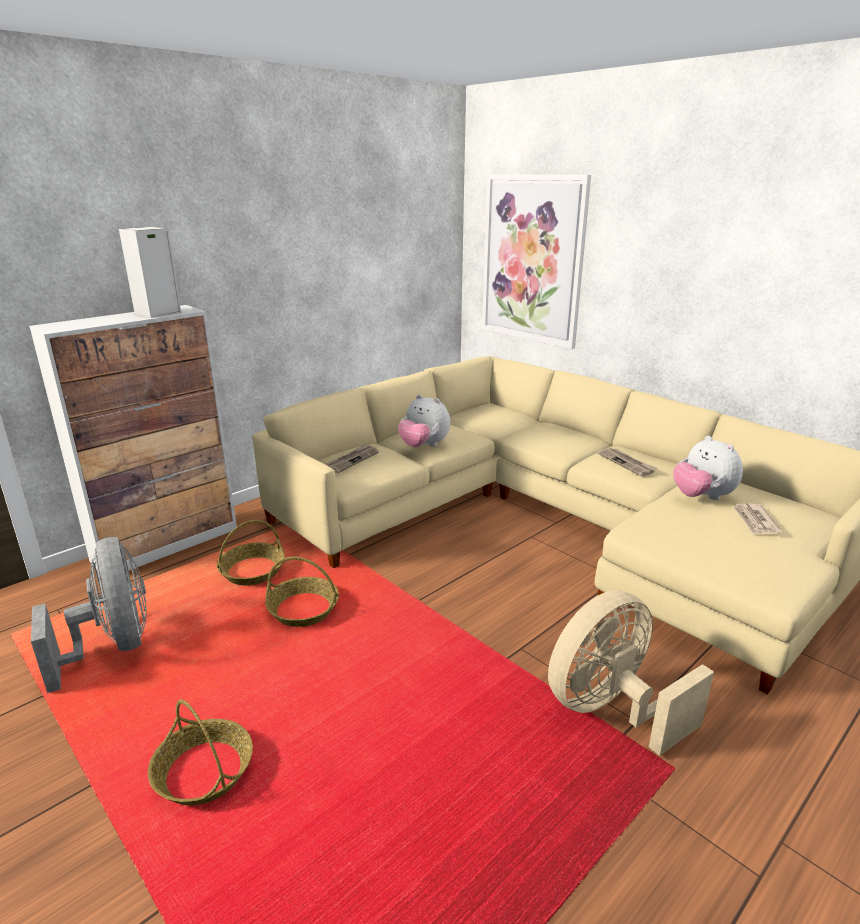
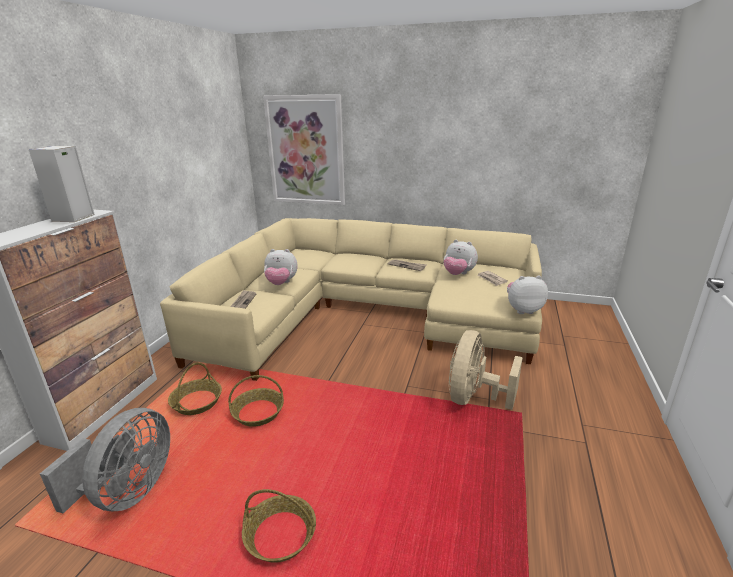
camera: 30 degrees left, 0 degrees up
(114, 646) = (128, 492): grey fan -> grey fan turned 75 degrees clockwise
(772, 590) = (523, 310): none -> plush toy

